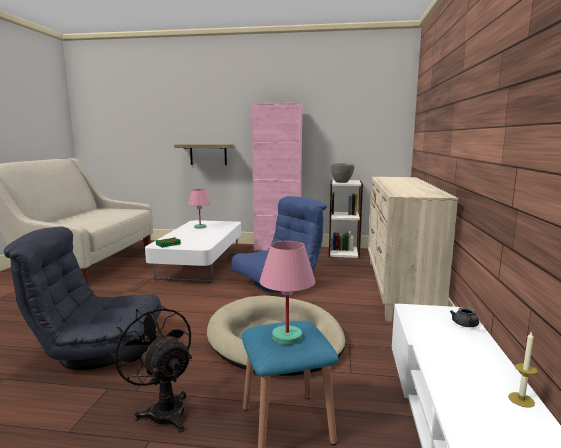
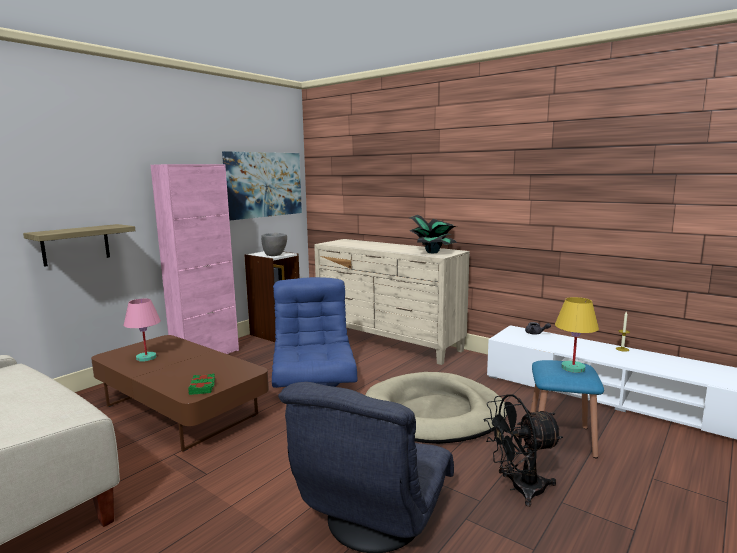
camera: 60 degrees left, 0 degrees up
(200, 265) = (181, 410): white coffee table -> brown coffee table
(286, 337) = (572, 368): pink table lamp -> yellow table lamp
(360, 121) = (264, 184): none -> picture
(413, 192) = (432, 252): none -> potted plant

